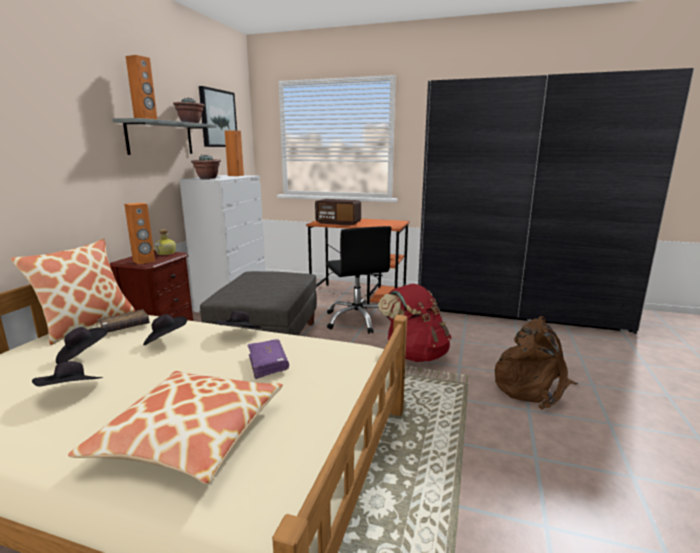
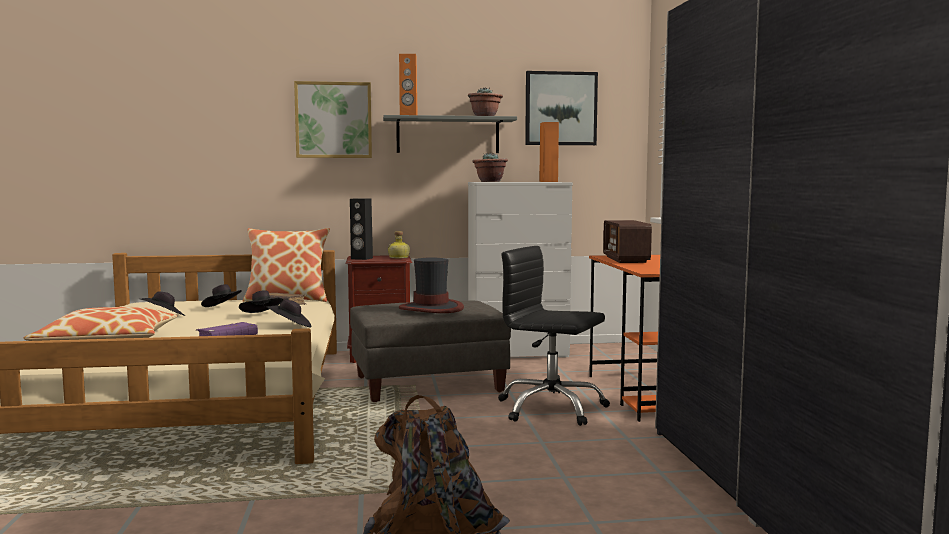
camera: 65 degrees right, 10 degrees down
(68, 118) = (333, 120): none -> picture
(144, 261) = (361, 258): orange speaker -> black speaker
(271, 284) = (431, 308): none -> hat
(357, 320) = (551, 408): black office chair -> black office chair turned 75 degrees clockwise
(415, 354) = (472, 452): red backpack -> none

